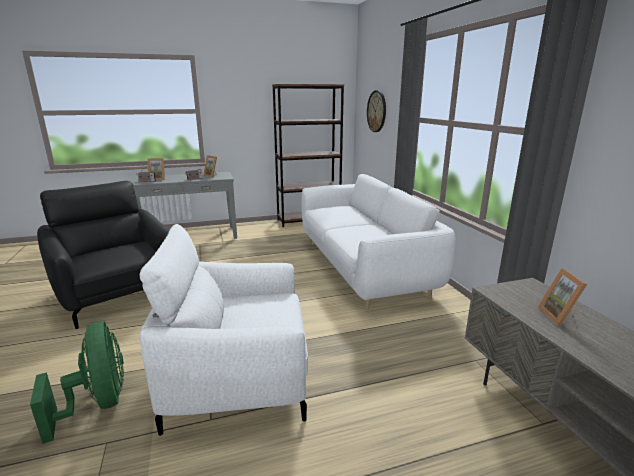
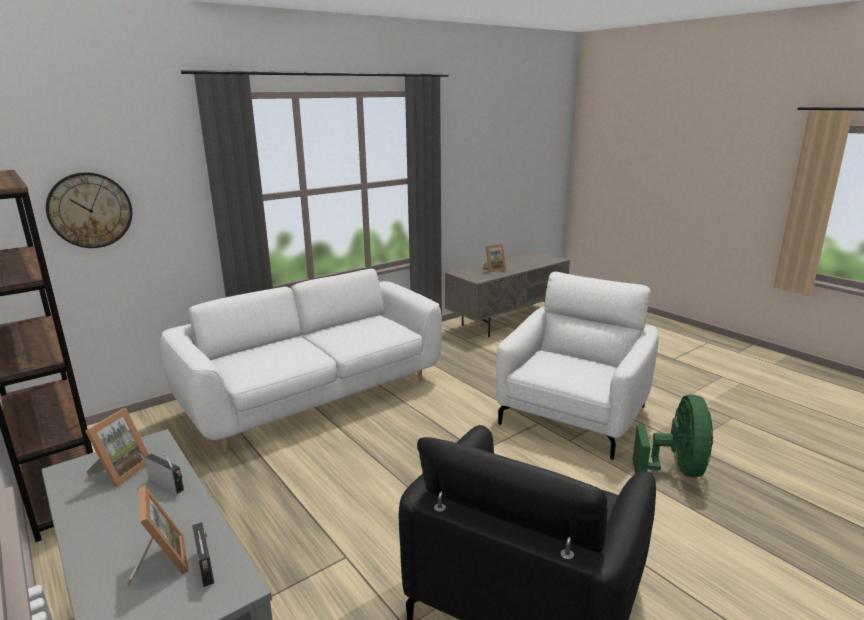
camera: 110 degrees left, 0 degrees up
(98, 403) = (675, 470): green fan -> green fan turned 150 degrees clockwise
(239, 377) = (573, 415): white armchair -> white armchair turned 120 degrees counterclockwise

